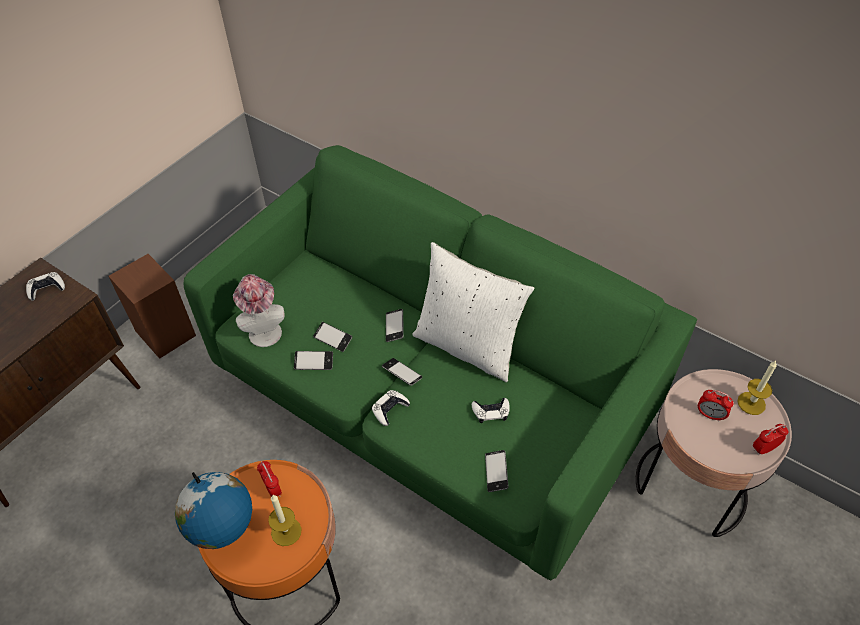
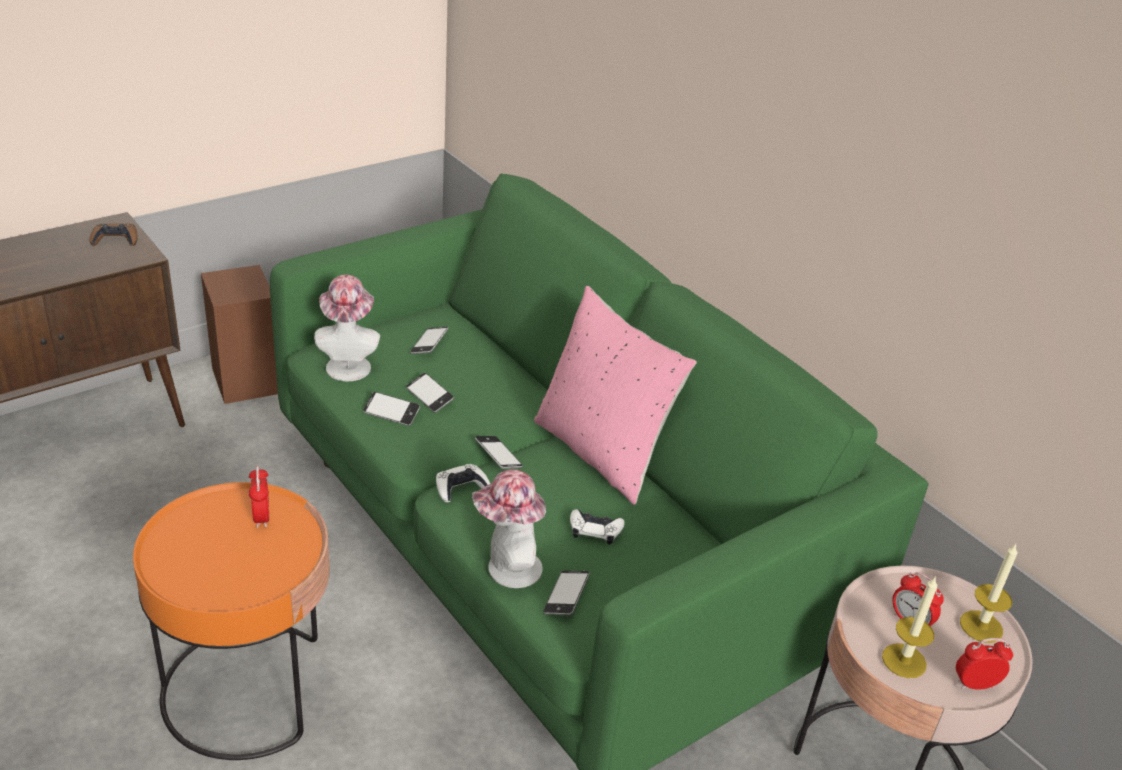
camera: 15 degrees right, 15 degrees down
(46, 288) = (115, 240): white game controller -> brown game controller
(225, 533) = (176, 542): globe -> none
(286, 531) = (251, 565): candle -> candle (904, 660)
(394, 327) = (515, 407): phone -> phone (429, 344)
(450, 465) = (507, 569): none -> hat
(468, 346) = (602, 452): white pillow -> pink pillow

